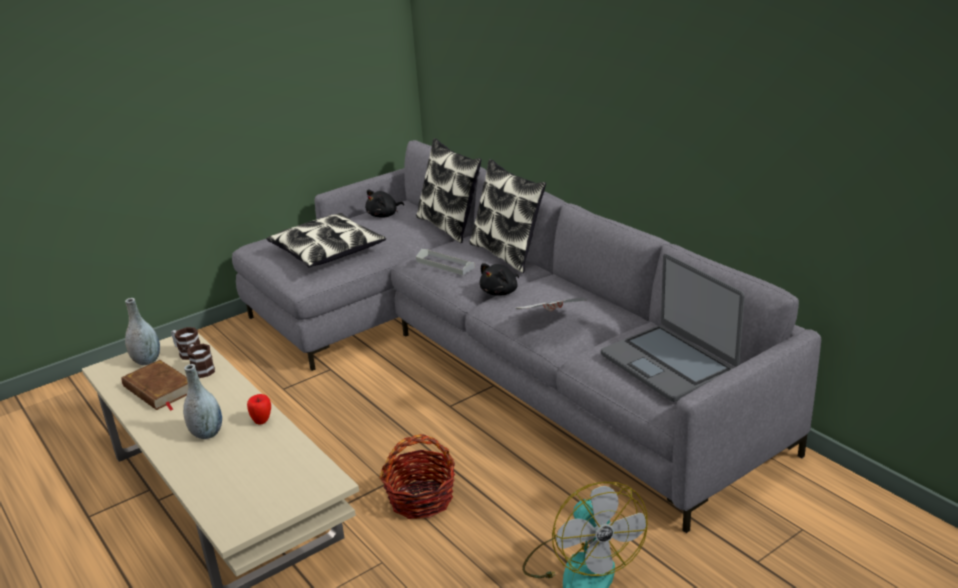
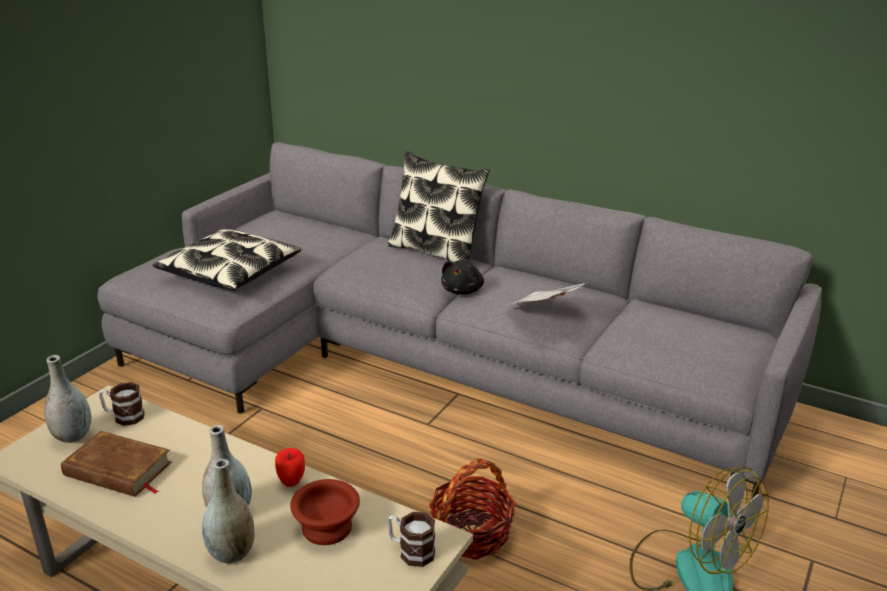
camera: 25 degrees left, 0 degrees up
(189, 460) = (232, 553): none -> grey vase
(201, 369) = (159, 433): mug -> mug (410, 551)
(262, 458) = (329, 528): none -> brown bowl
(384, 215) = (265, 227): black plush toy -> none
(445, 264) = (383, 270): grey tray -> none
(450, 226) = (348, 231): pillow -> none
(669, 363) = (696, 336): laptop -> none

